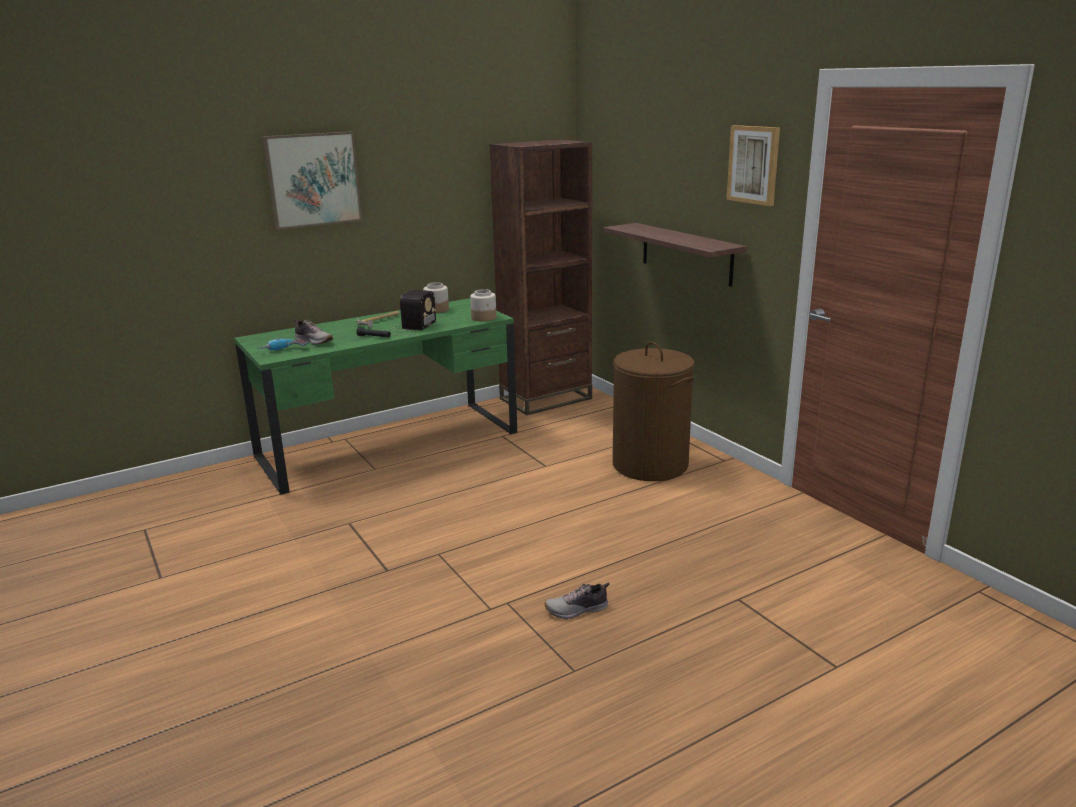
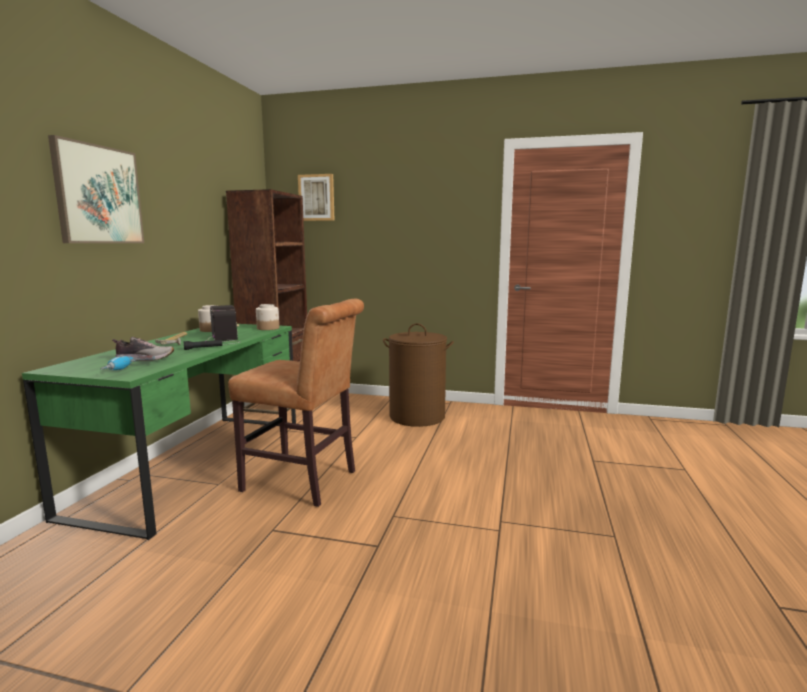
camera: 45 degrees left, 10 degrees down
(429, 494) = (305, 482): none -> brown chair
(577, 610) = (544, 503): shoe -> none
(686, 253) = (395, 268): shelf -> none
(754, 165) = (454, 201): picture -> picture (316, 197)

